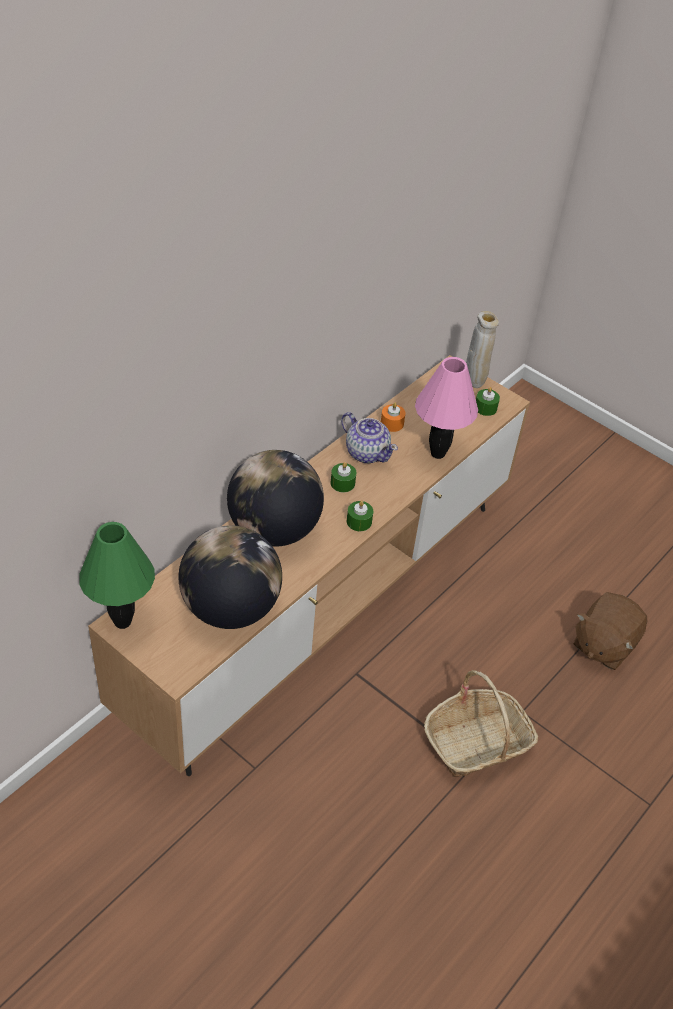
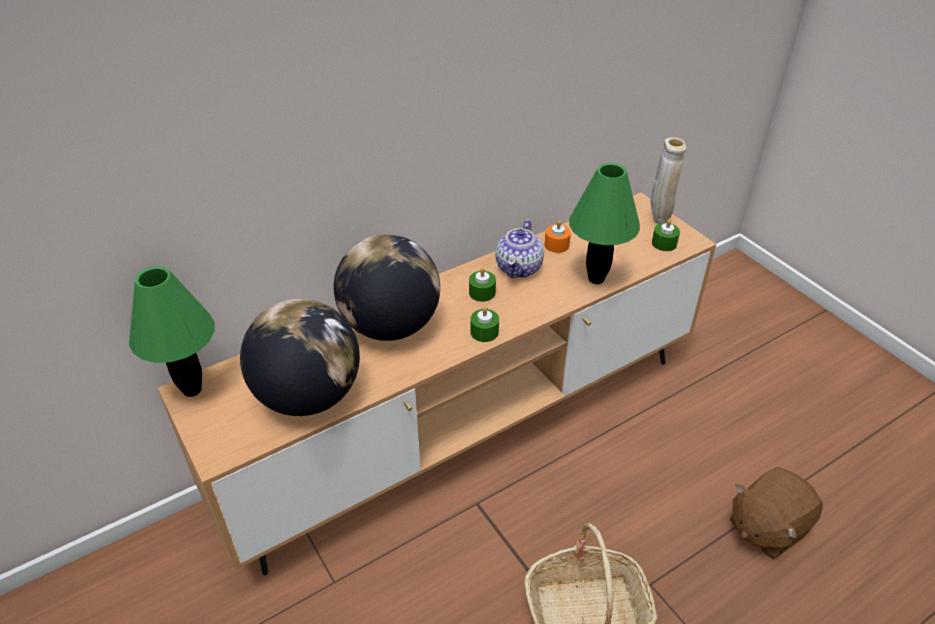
camera: 20 degrees right, 5 degrees down
(367, 452) = (519, 267): teapot -> teapot turned 45 degrees clockwise
(437, 454) = (596, 279): pink table lamp -> green table lamp

